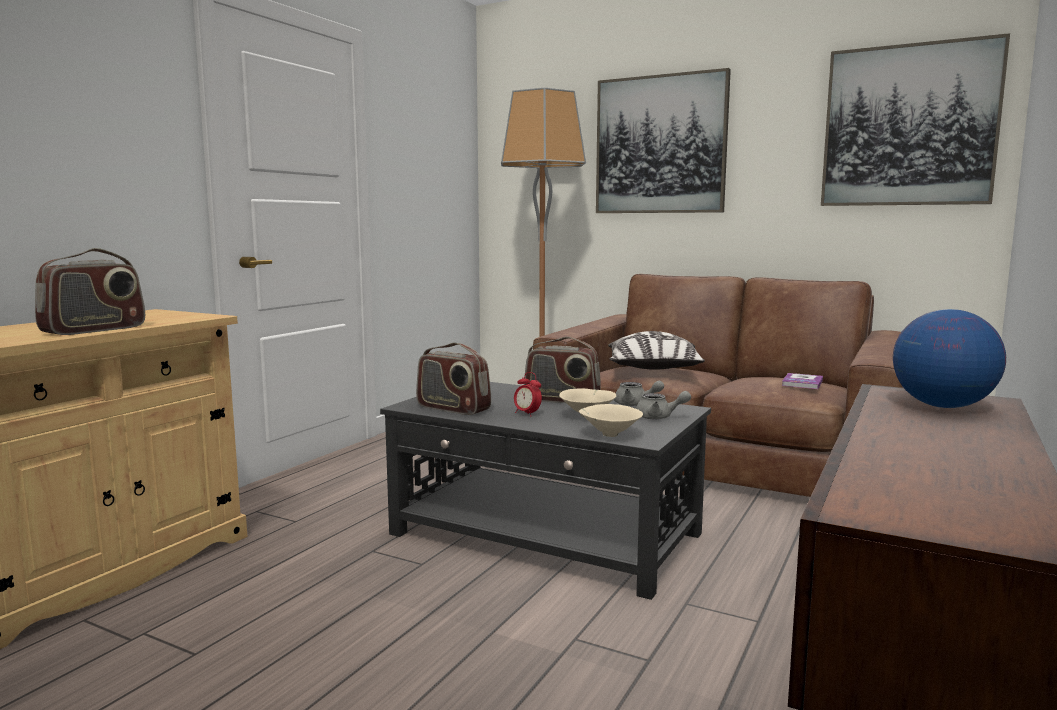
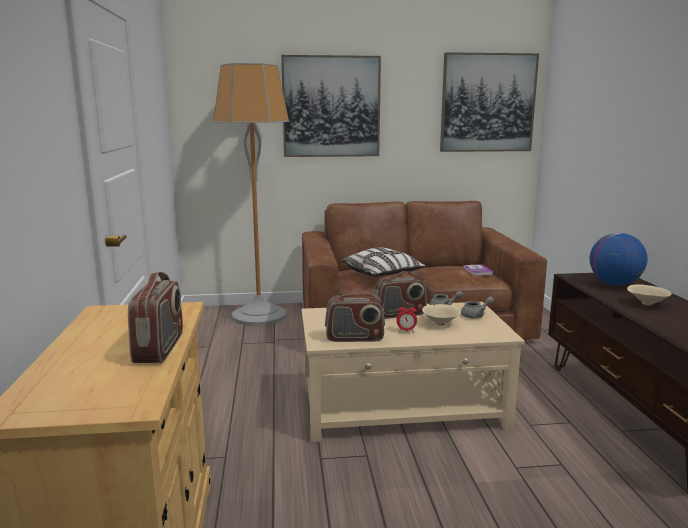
camera: 35 degrees left, 5 degrees up
(546, 534) = (403, 407): black coffee table -> beige coffee table
(609, 434) = (481, 336): beige bowl -> beige bowl (646, 304)

